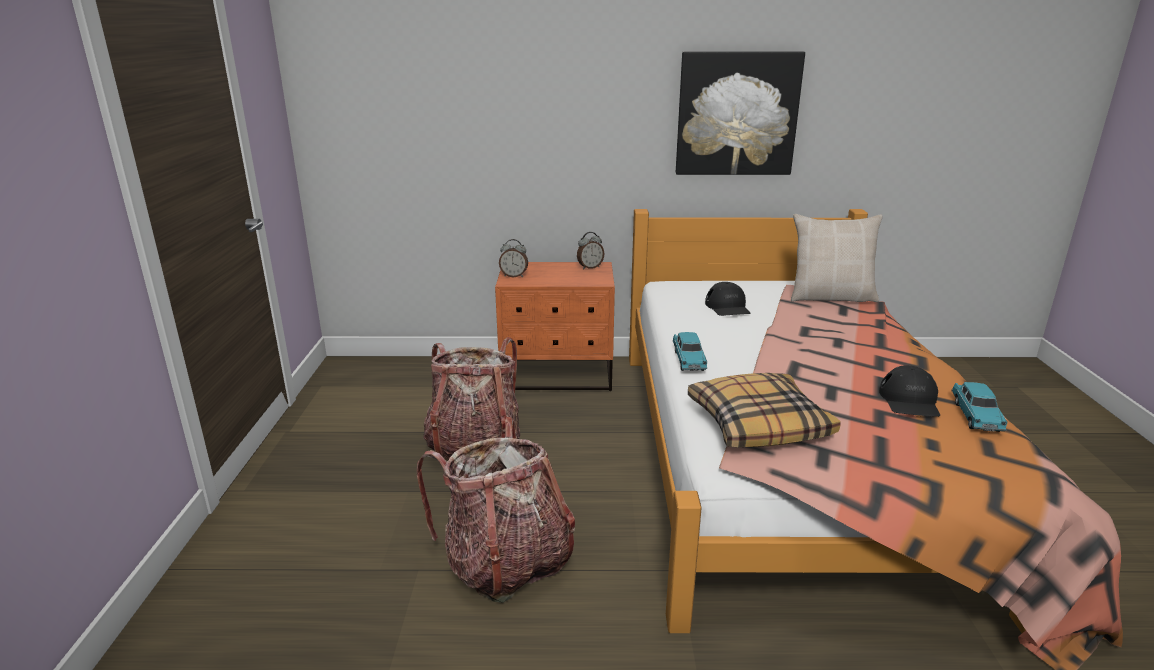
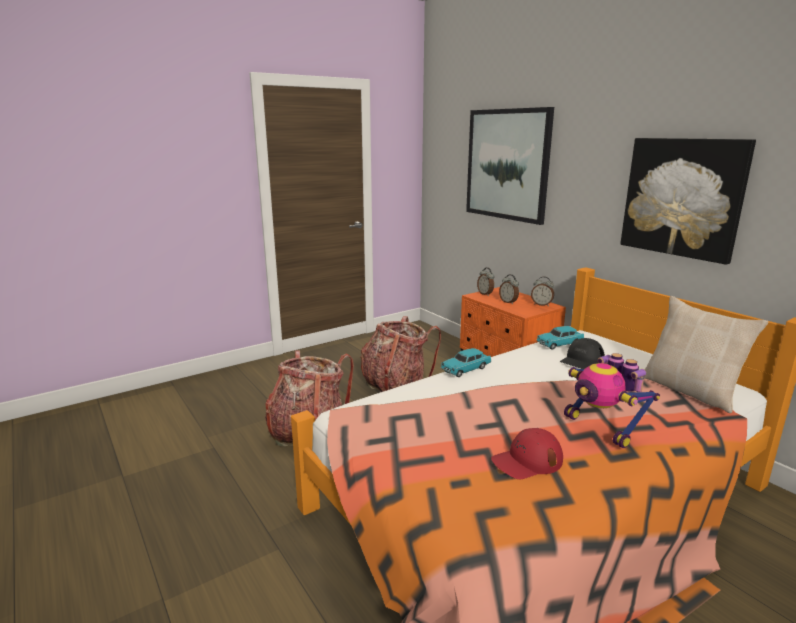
camera: 55 degrees right, 5 degrees down
(484, 92) = (507, 164): none -> picture
(558, 276) = (508, 302): none -> alarm clock
(758, 423) = (401, 408): pillow -> none
(876, 350) = (602, 428): none -> toy robot
(910, 401) = (527, 461): black cap -> red cap
(975, 416) = (547, 499): turquoise toy car -> turquoise toy car (559, 344)

